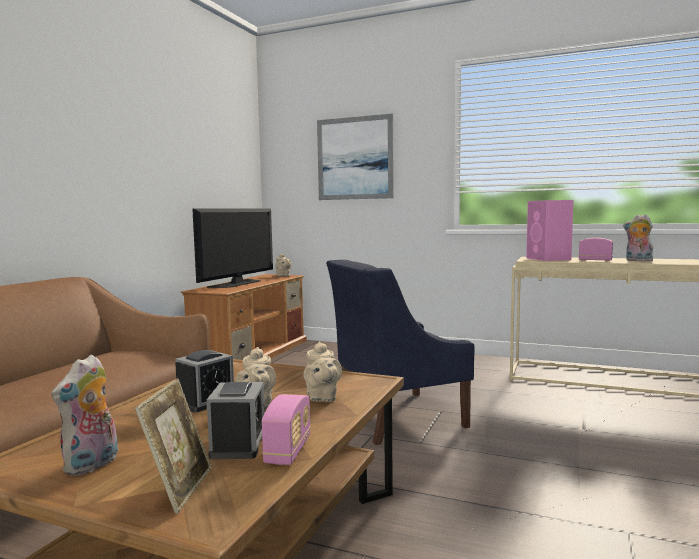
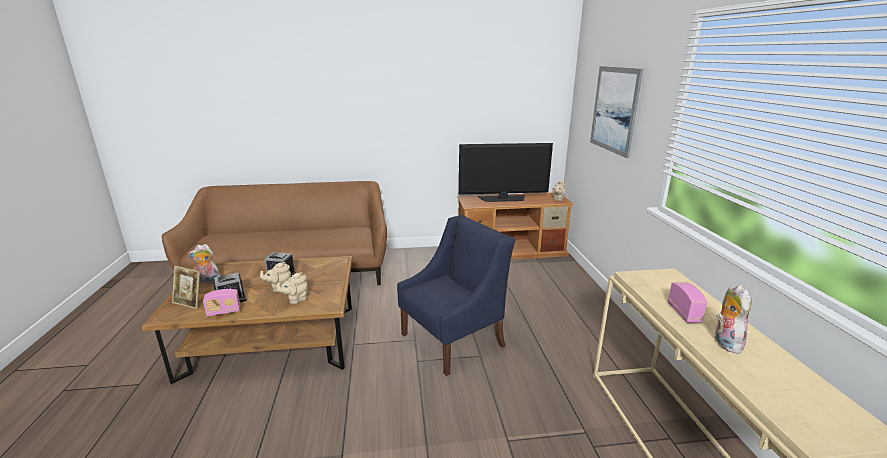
camera: 60 degrees right, 15 degrees up
(179, 488) = (189, 303): picture frame -> picture frame turned 45 degrees clockwise
(396, 416) = (453, 339): blue armchair -> blue armchair turned 105 degrees clockwise
(548, 259) = (661, 285): pink speaker -> none

